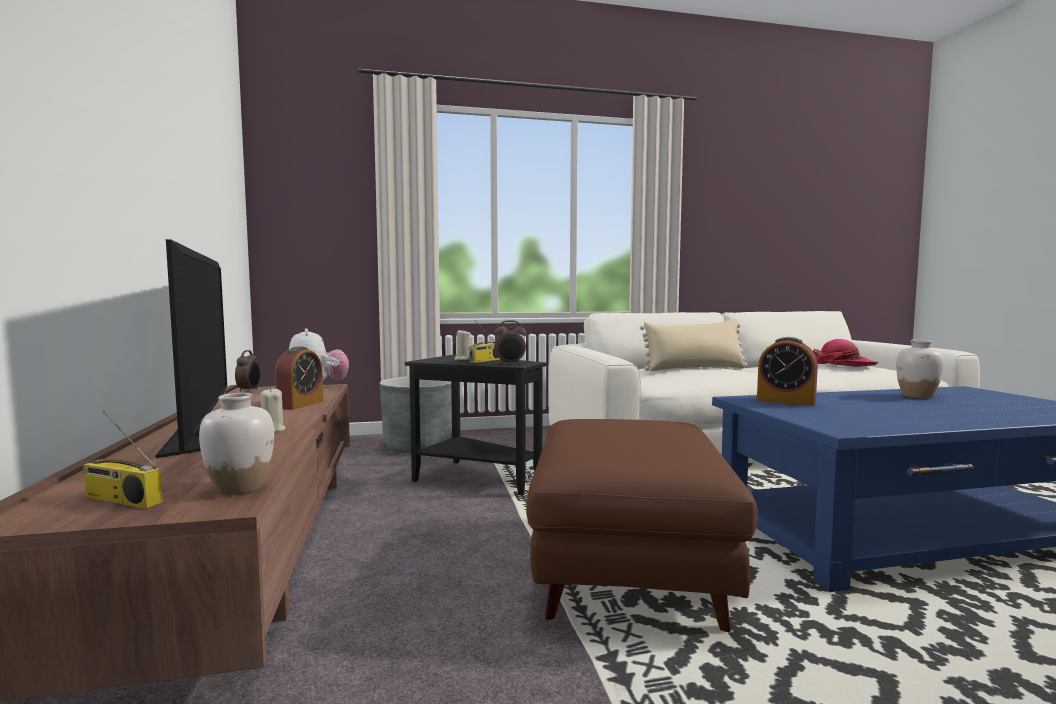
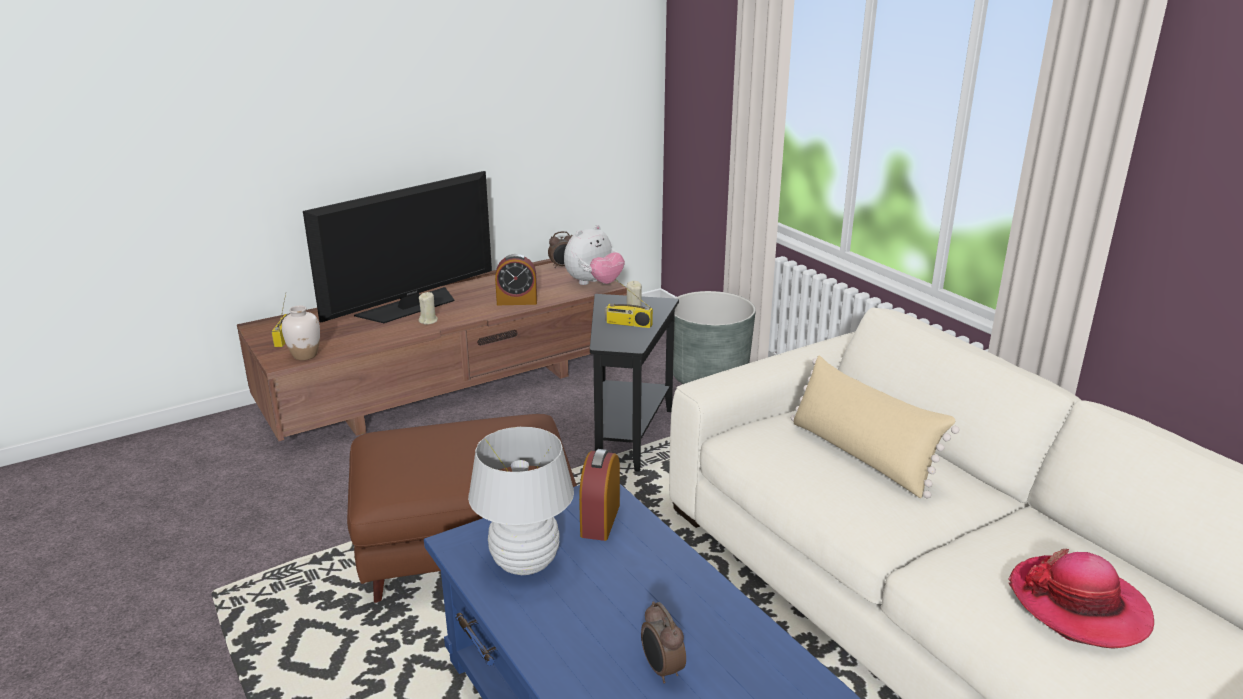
camera: 70 degrees right, 20 degrees up
(510, 364) = (607, 339): alarm clock -> alarm clock (661, 670)
(862, 417) = (525, 563): none -> white table lamp
(917, 396) = (711, 634): white vase -> none

